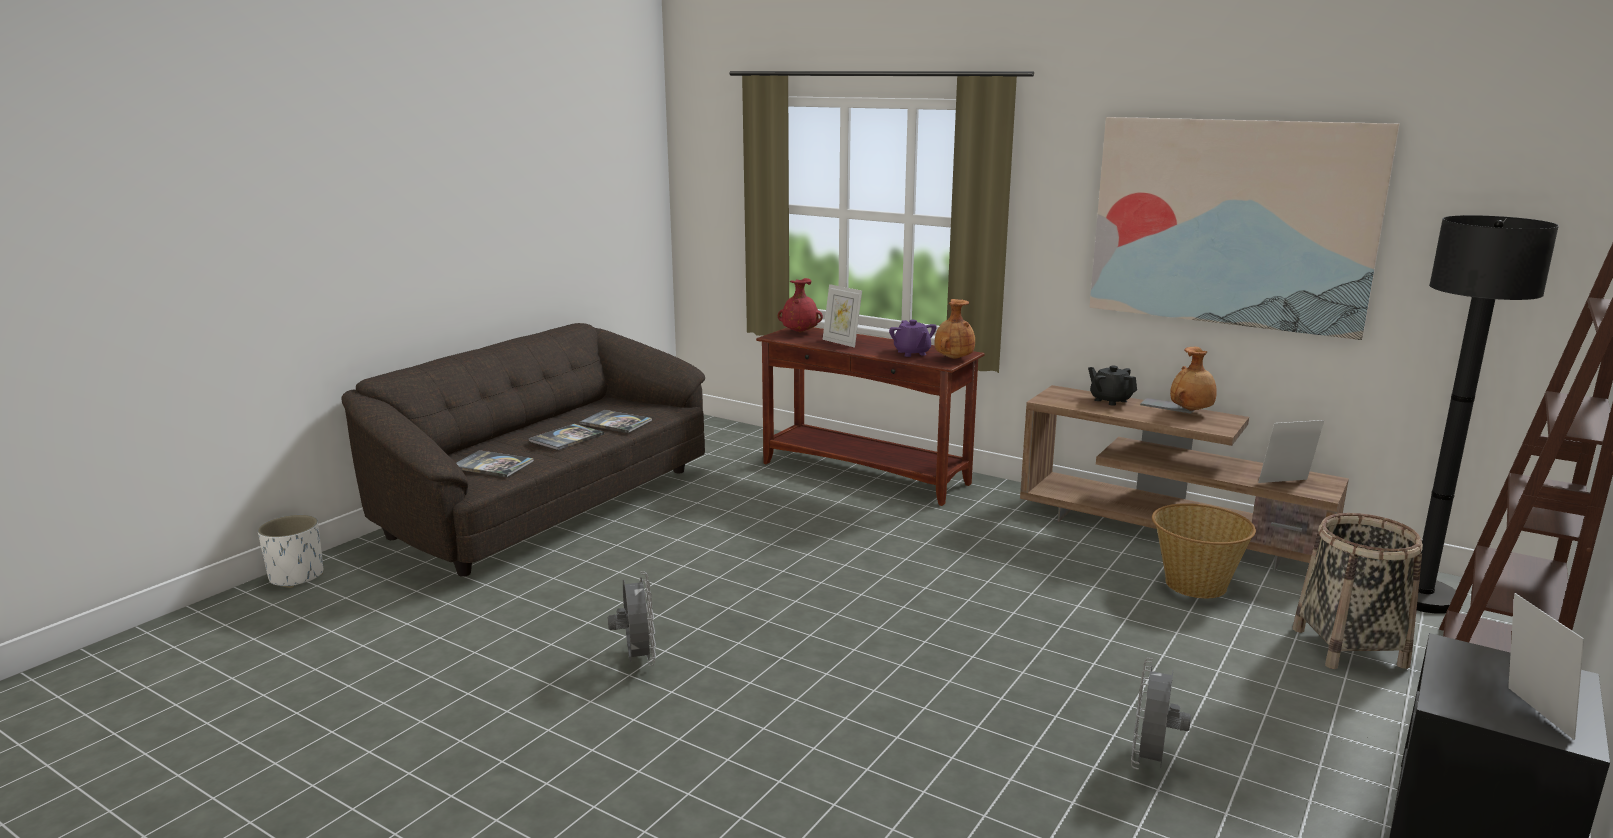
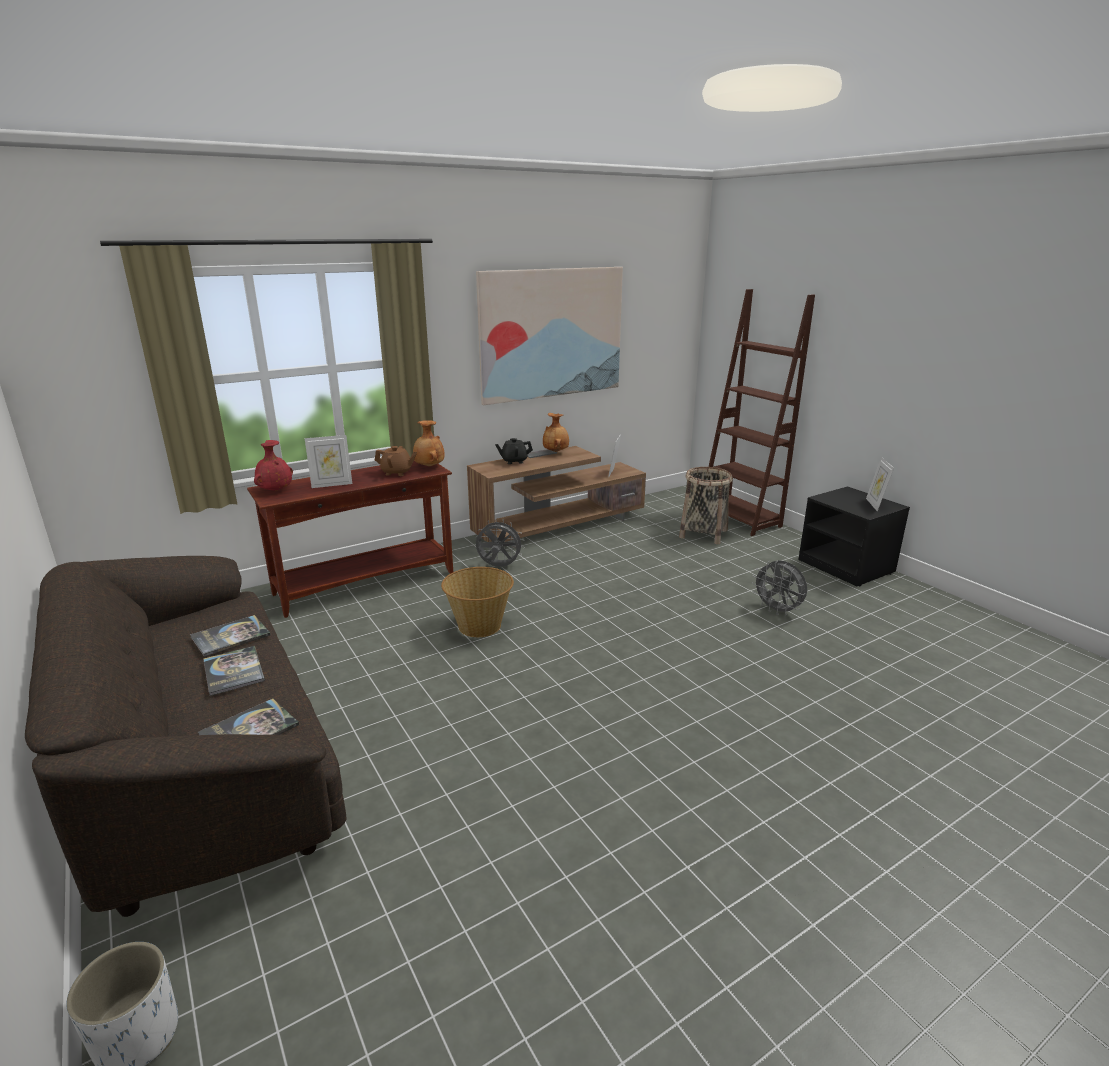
camera: 65 degrees left, 5 degrees up
(637, 660) = (573, 759): grey fan -> grey fan (499, 567)
(912, 353) = (397, 472): purple teapot -> brown teapot
(1194, 585) = (622, 542): basket -> basket (479, 626)
(1421, 597) = (671, 504): black floor lamp -> none
(1531, 713) = (875, 505): picture frame -> picture frame turned 105 degrees counterclockwise

